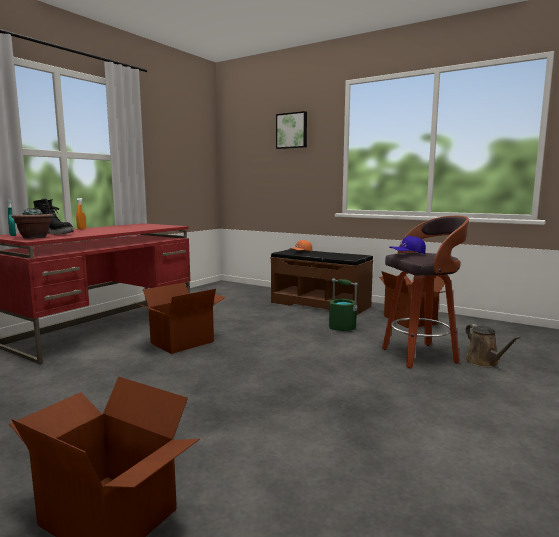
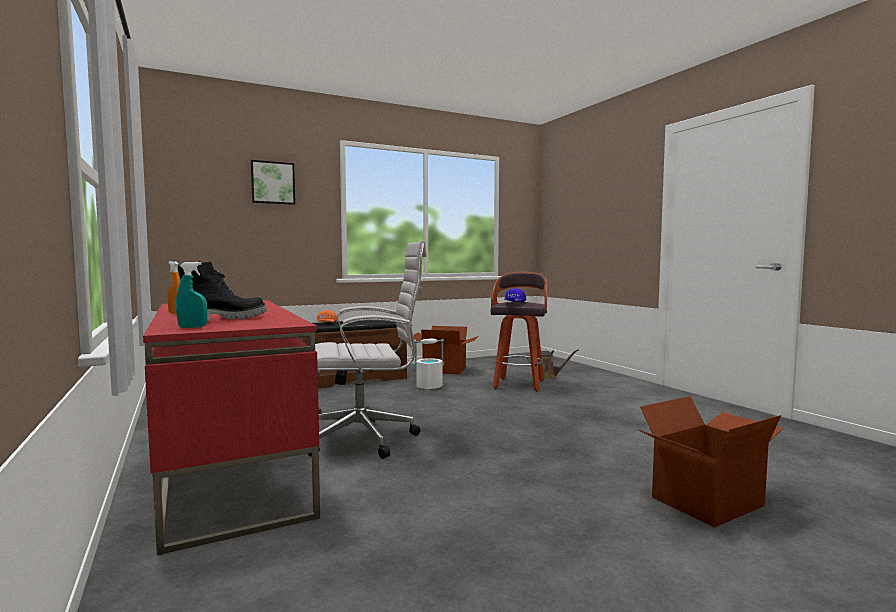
camera: 60 degrees left, 5 degrees down
(34, 237) = (261, 323): potted plant -> none
(181, 342) = (367, 439): cardboard box -> white office chair
(342, 328) = (429, 386): green bucket -> white bucket

